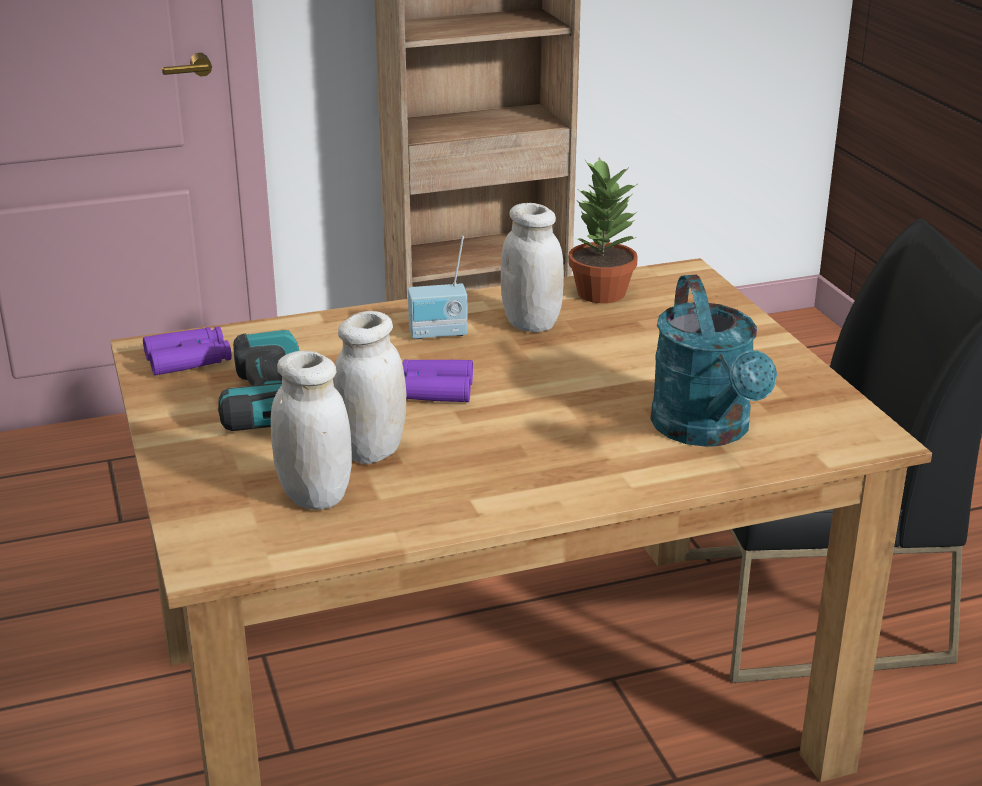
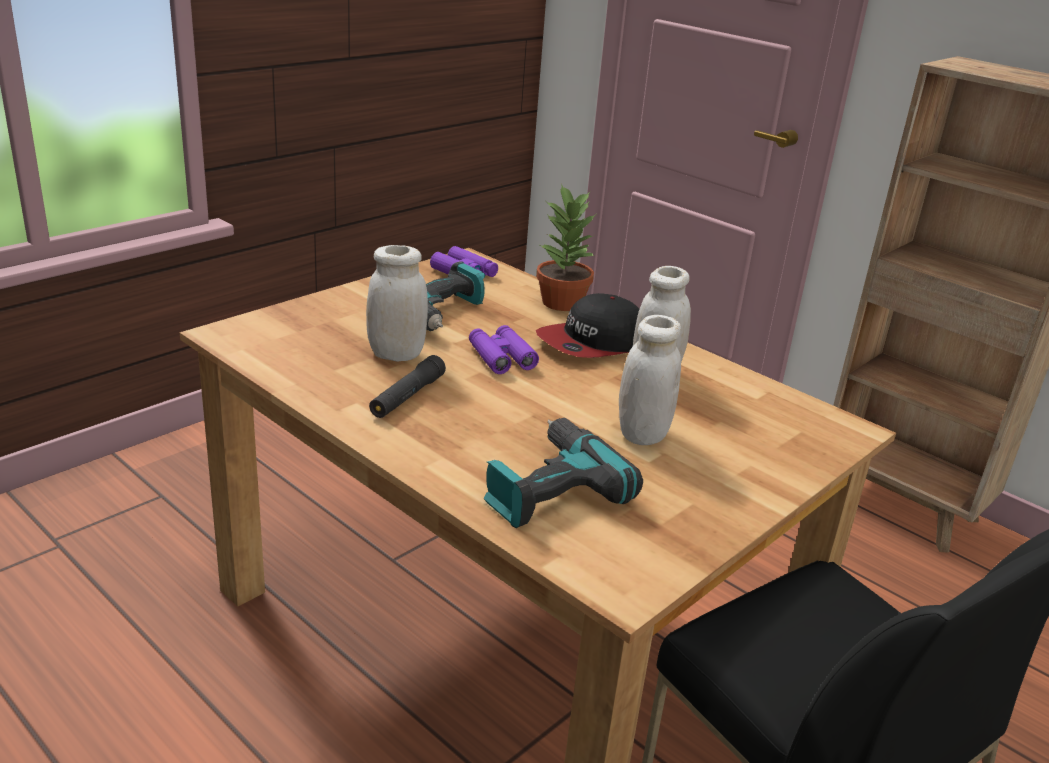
camera: 60 degrees right, 0 degrees up
(315, 496) = (322, 348): white jar -> white jar (642, 434)
(438, 334) = (593, 343): radio -> cap
(480, 465) = (407, 397): none -> black flashlight
(600, 292) = (751, 394): potted plant -> potted plant (562, 302)
(707, 431) = (549, 488): turquoise watering can -> power drill

